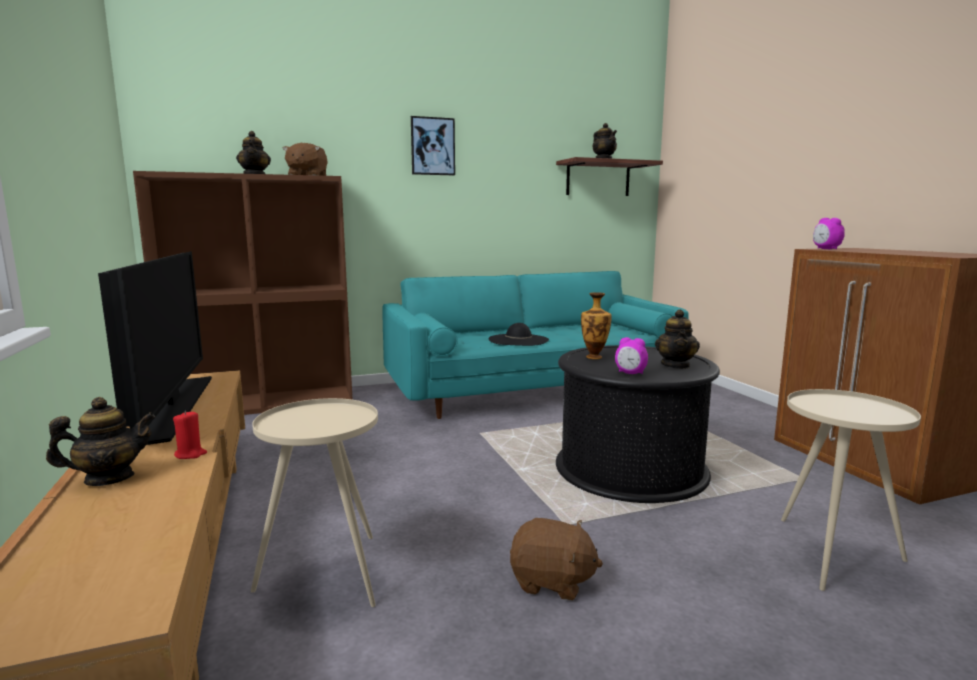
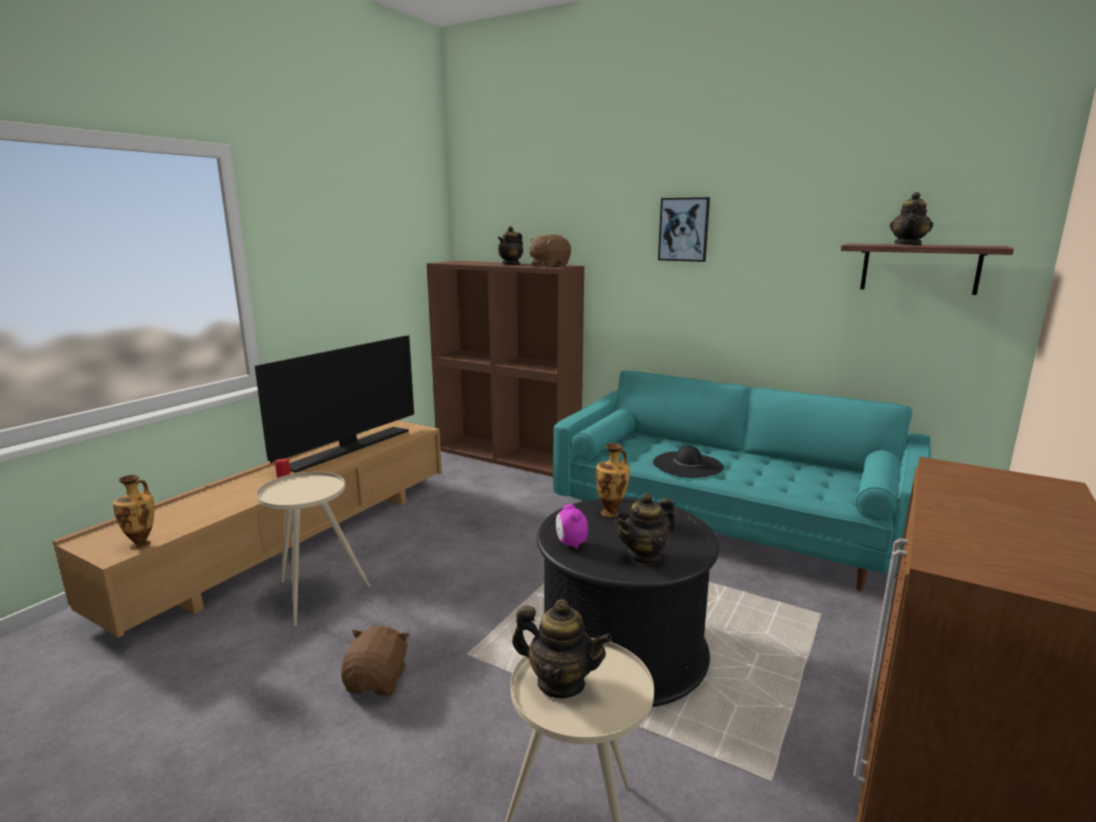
camera: 50 degrees right, 5 degrees up
(109, 478) = (240, 485): teapot -> teapot (560, 683)
(147, 581) = (142, 544): none -> vase
(552, 581) = (377, 681): brown plush toy -> brown plush toy turned 150 degrees counterclockwise
(826, 249) = (953, 472): alarm clock -> none

